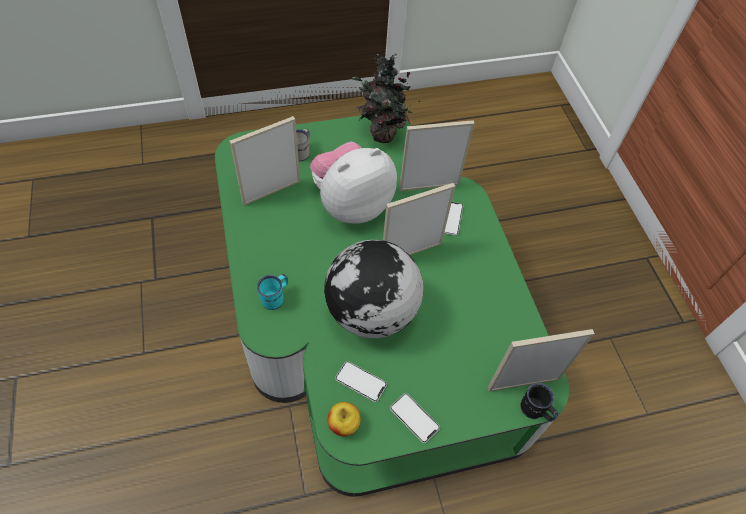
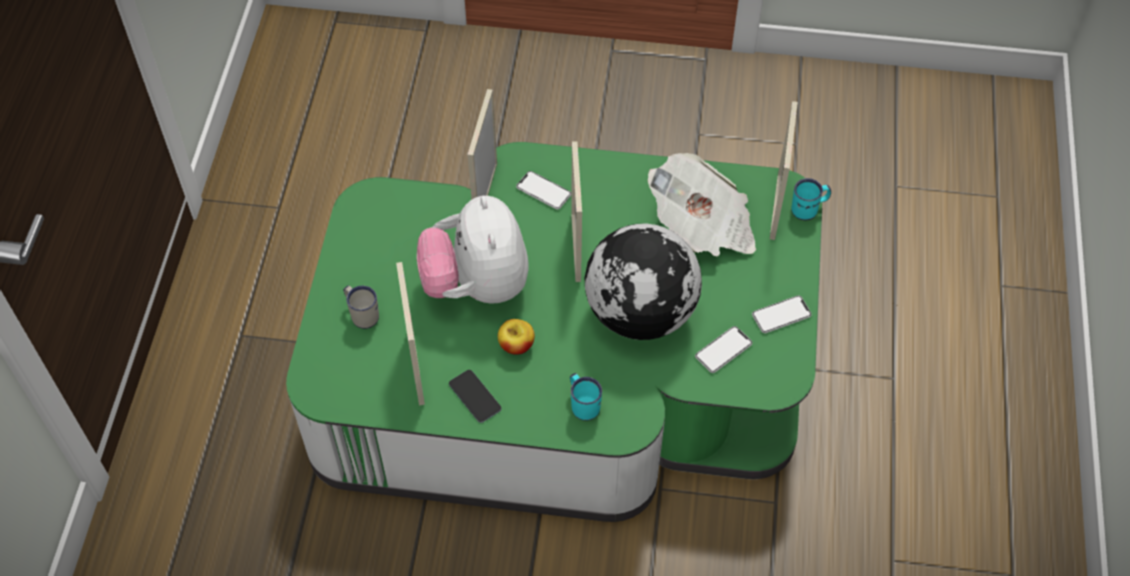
camera: 65 degrees left, 0 degrees up
(259, 231) = (475, 396): none -> phone
(344, 424) = (766, 381): apple -> apple (516, 345)
(380, 135) = (375, 216): potted plant -> none
(473, 332) = (702, 226): none -> newspaper
(535, 411) = (809, 209): black mug -> turquoise mug

